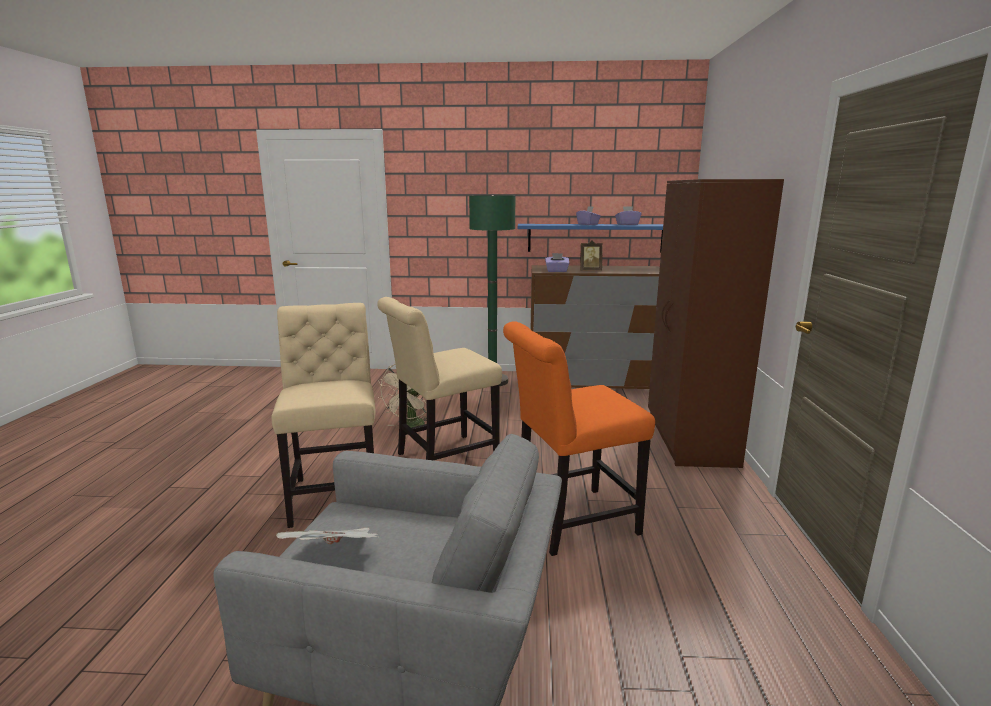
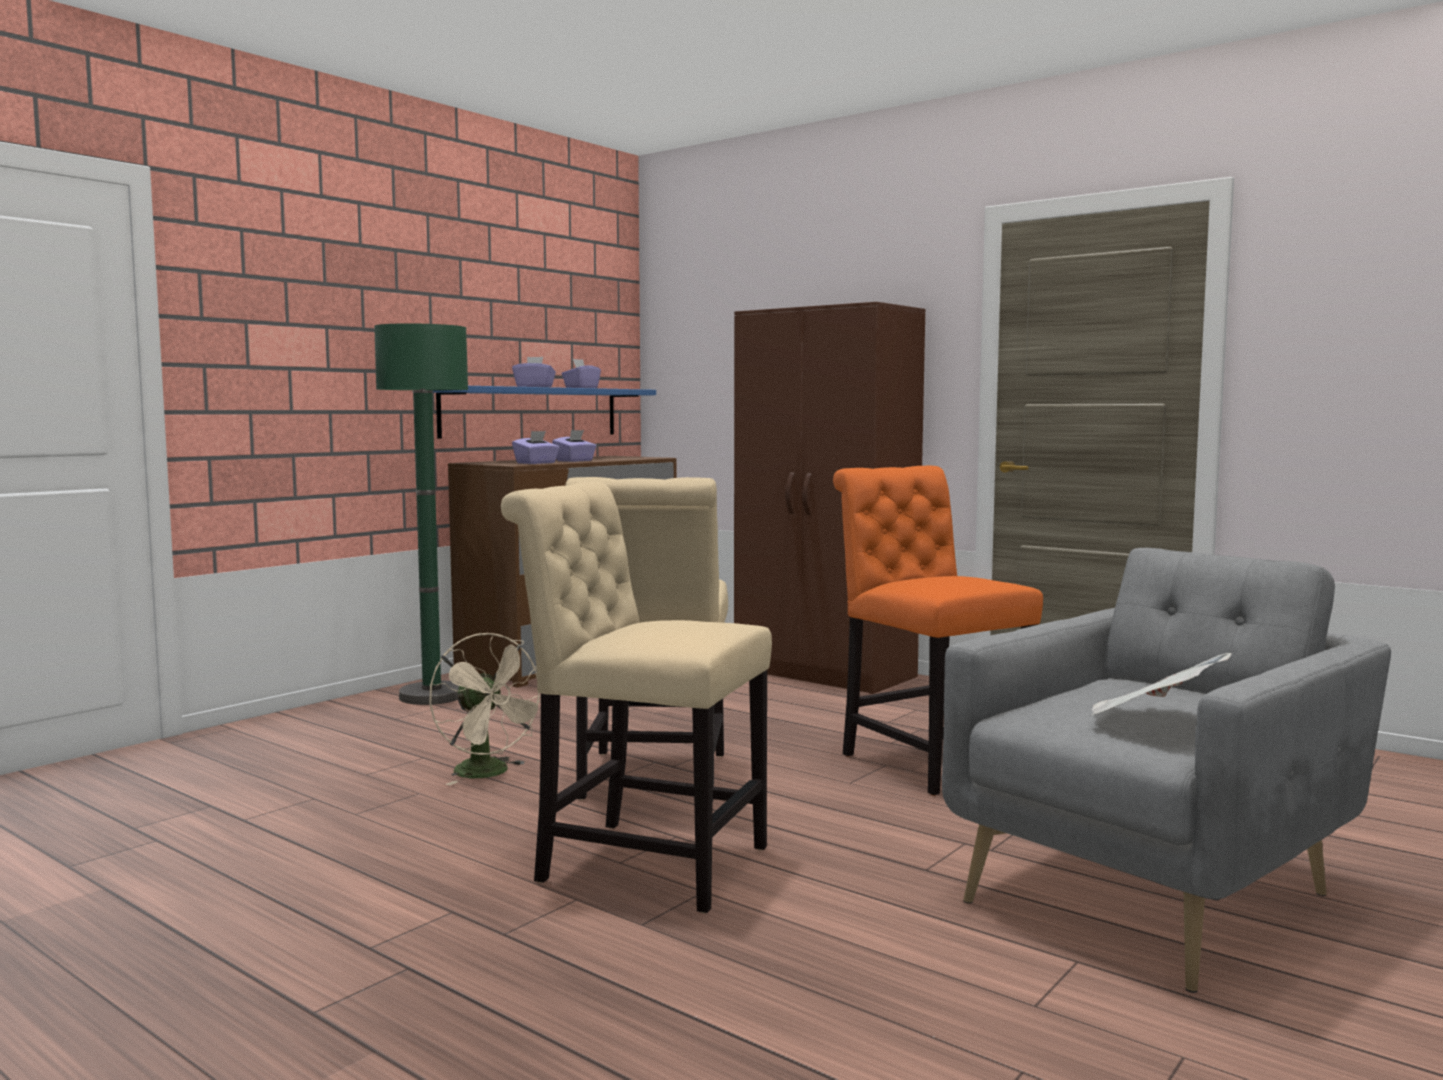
camera: 55 degrees left, 10 degrees down
(569, 522) = (928, 761): orange chair -> orange chair turned 135 degrees clockwise
(590, 271) = (575, 461): picture frame -> purple tissue box

